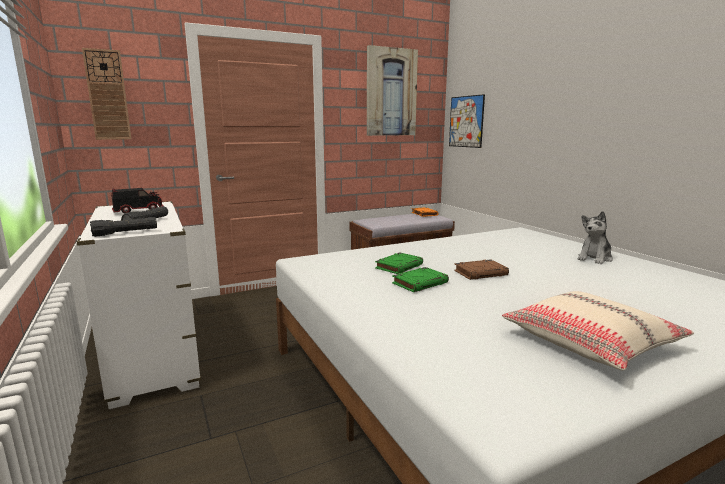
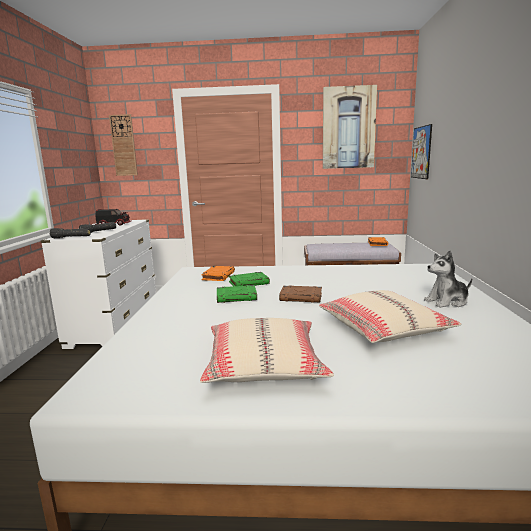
camera: 30 degrees right, 0 degrees up
(348, 263) = (218, 276): none -> orange book
(602, 289) = (384, 328): none -> beige pillow

